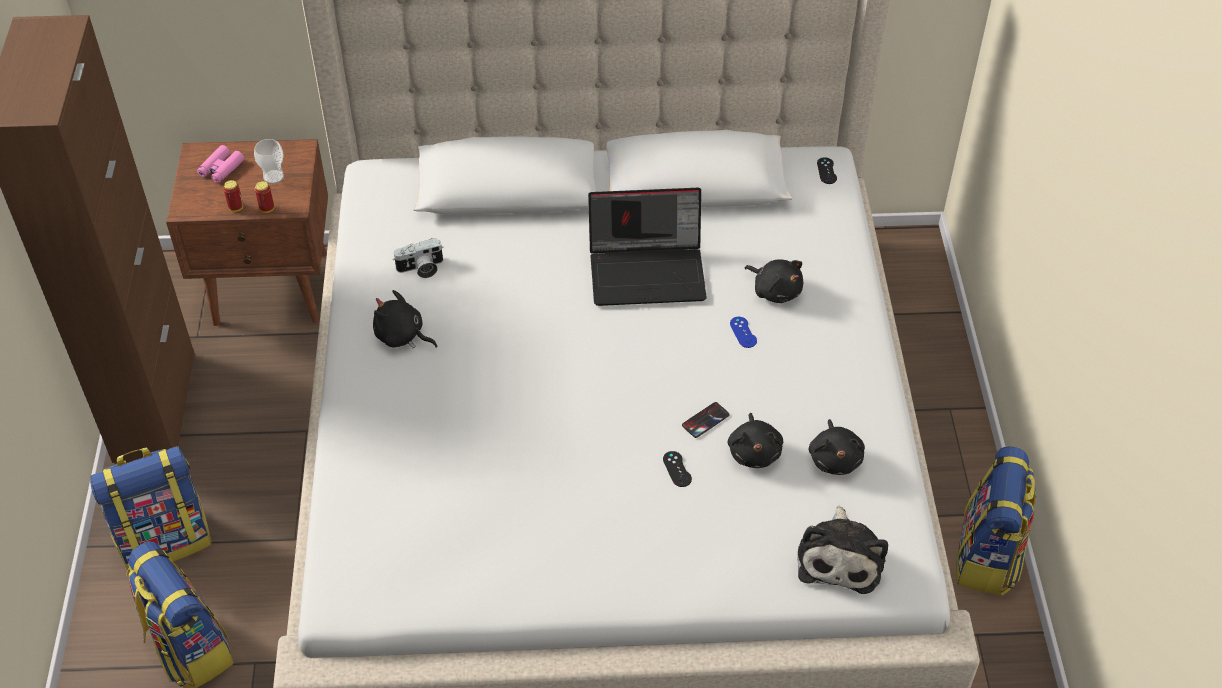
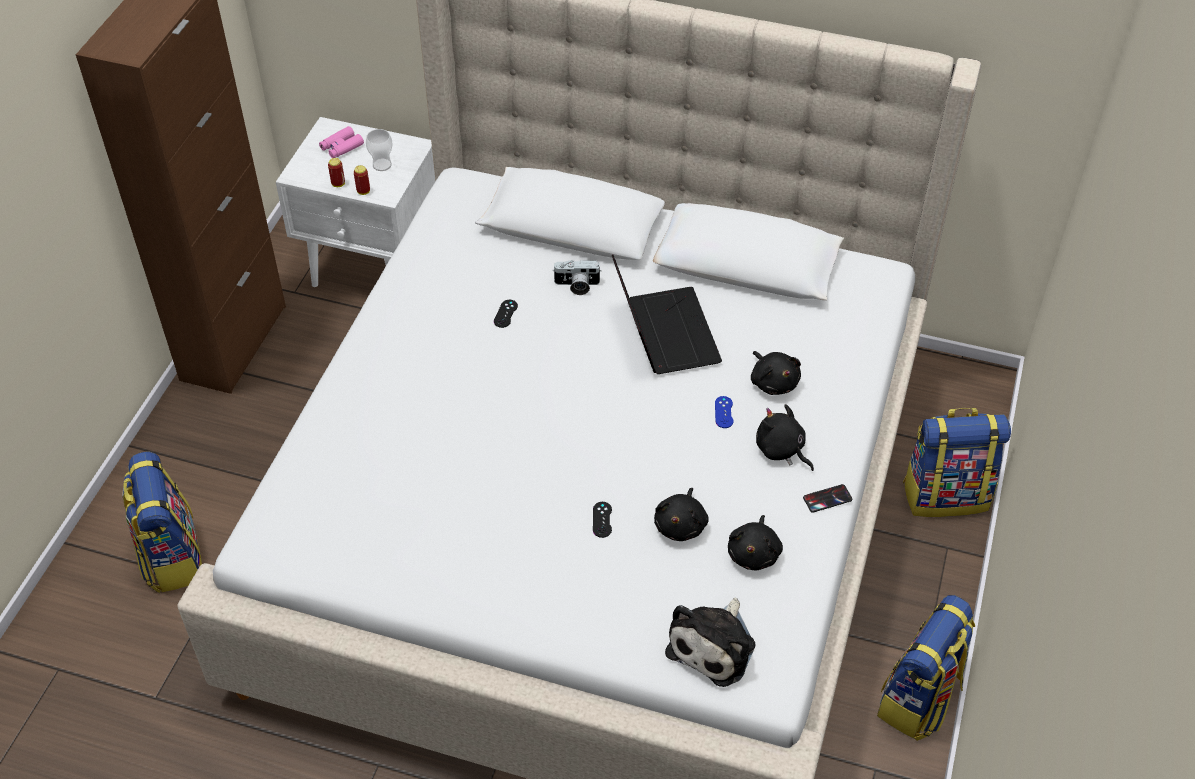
camera: 20 degrees right, 0 degrees up
(165, 539) = (193, 458): backpack -> backpack (946, 495)
(272, 289) = (374, 267): brown nightstand -> white nightstand
(402, 336) = (416, 332): black plush toy -> black plush toy (781, 450)
(421, 269) = (461, 277): camera -> camera (576, 286)
(648, 271) = (663, 332): laptop -> laptop turned 120 degrees counterclockwise
(705, 420) = (650, 483): phone -> phone (827, 498)
(826, 171) = (878, 282): black game controller -> black game controller (505, 314)

